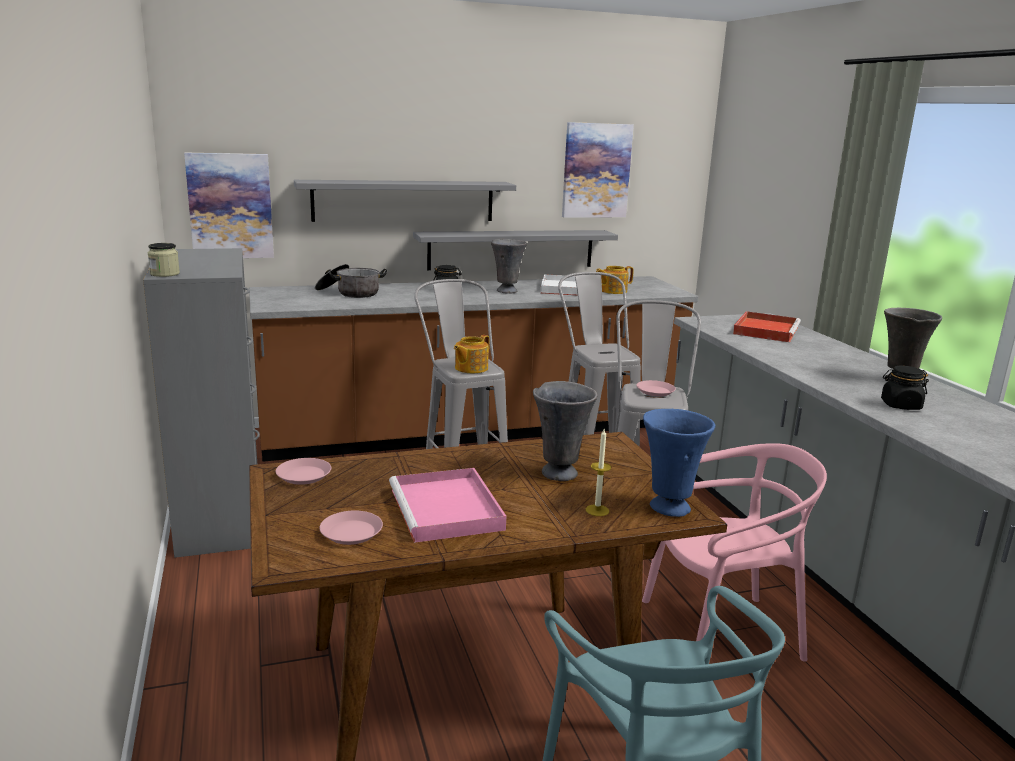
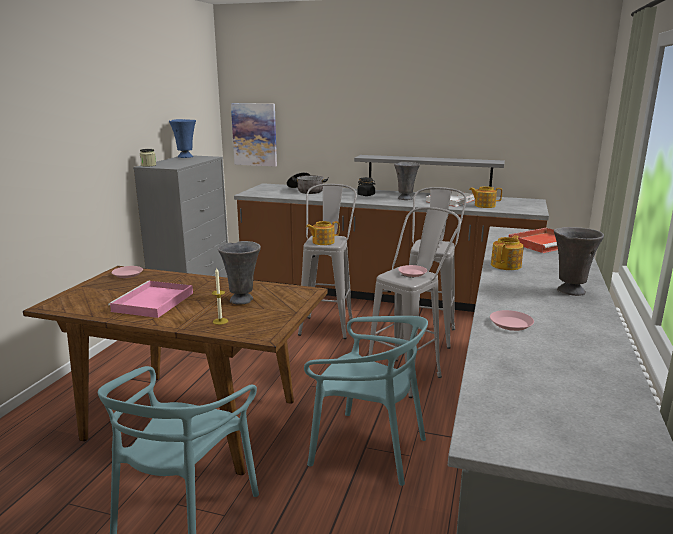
camera: 35 degrees right, 0 degrees up
(351, 533) = (96, 301): pink plate -> pink plate (511, 324)
(404, 201) = (354, 134): grey shelf -> none
(596, 170) = (497, 114): picture -> none
(668, 507) = (261, 330): blue vase -> blue vase (185, 157)
(720, 634) = (368, 449): pink chair -> turquoise chair
(792, 362) = (506, 265): none -> teapot
(900, 405) = (521, 305): black jar -> none

